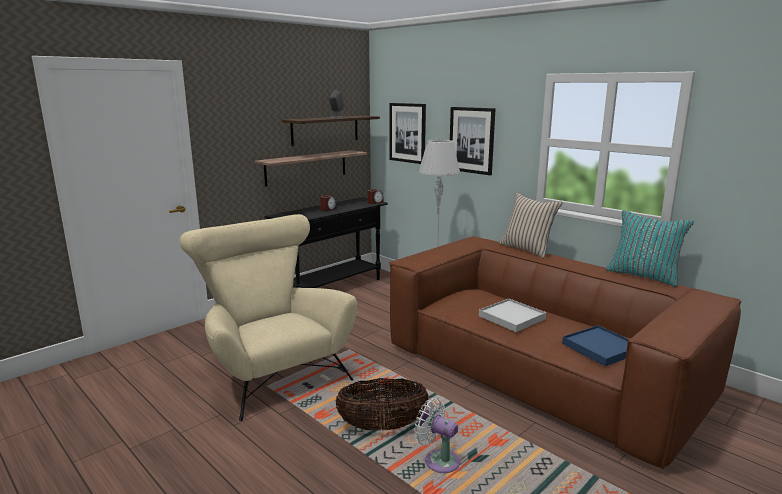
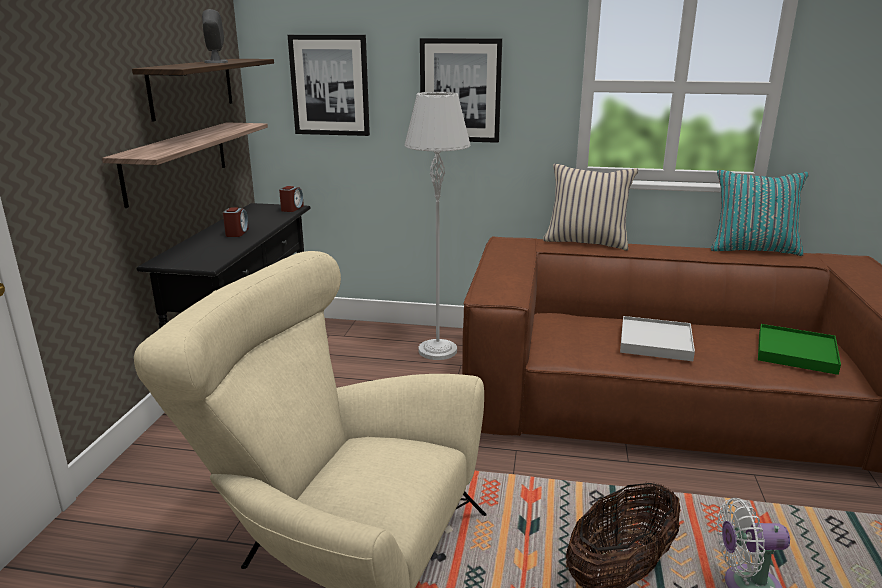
camera: 35 degrees left, 5 degrees up
(601, 348) = (796, 352): blue tray -> green tray

